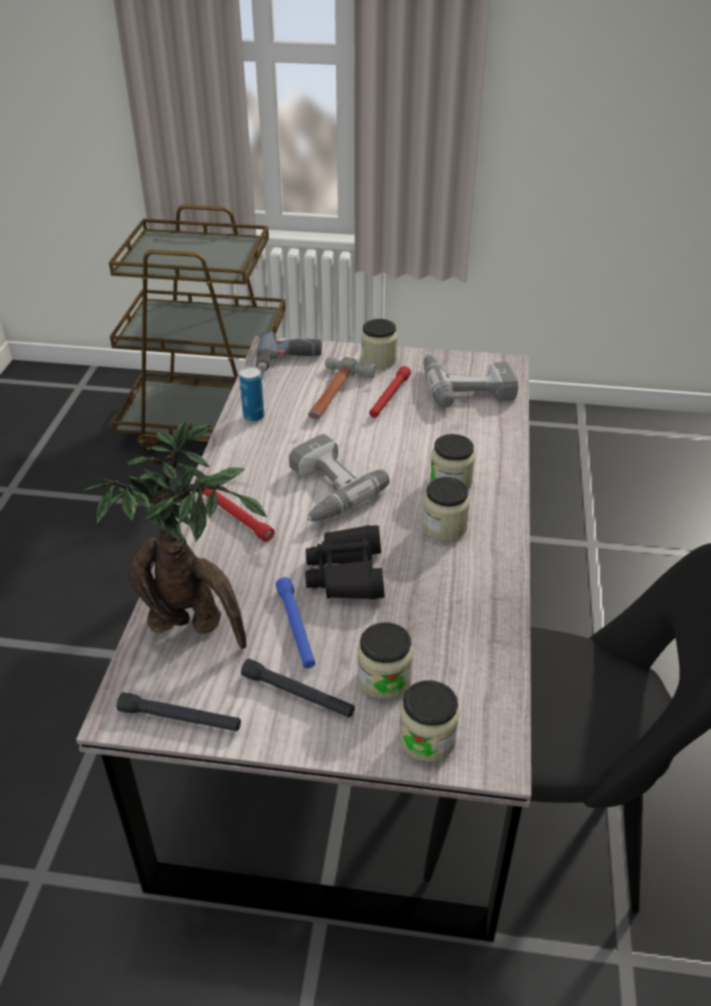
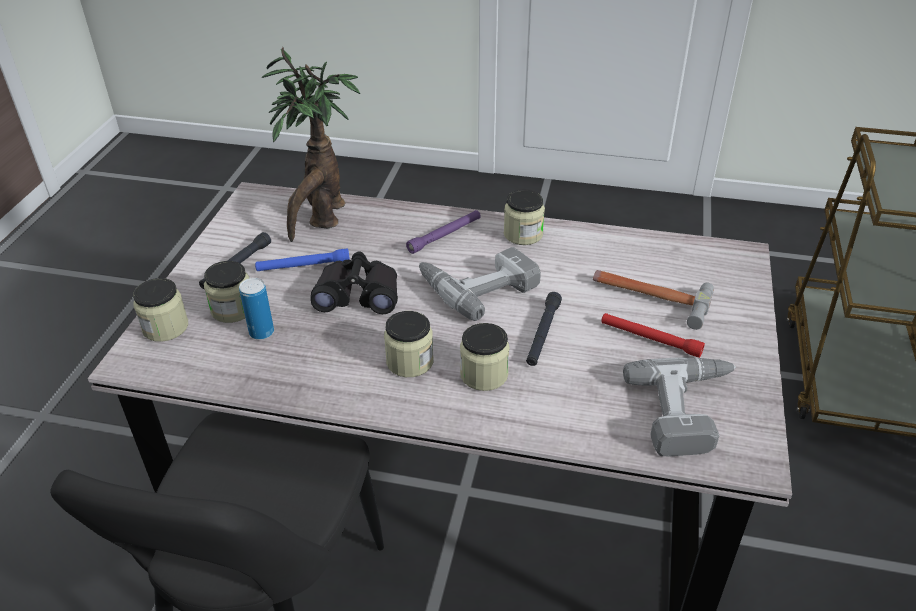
camera: 95 degrees right, 0 degrees up
(180, 719) = (238, 217): black flashlight -> black flashlight (543, 334)
(236, 517) = (445, 236): red flashlight -> purple flashlight
(253, 416) = (601, 243): can -> can (261, 332)
(288, 360) = (717, 266): power drill -> none
(378, 360) = (736, 336): jar -> jar (523, 234)

